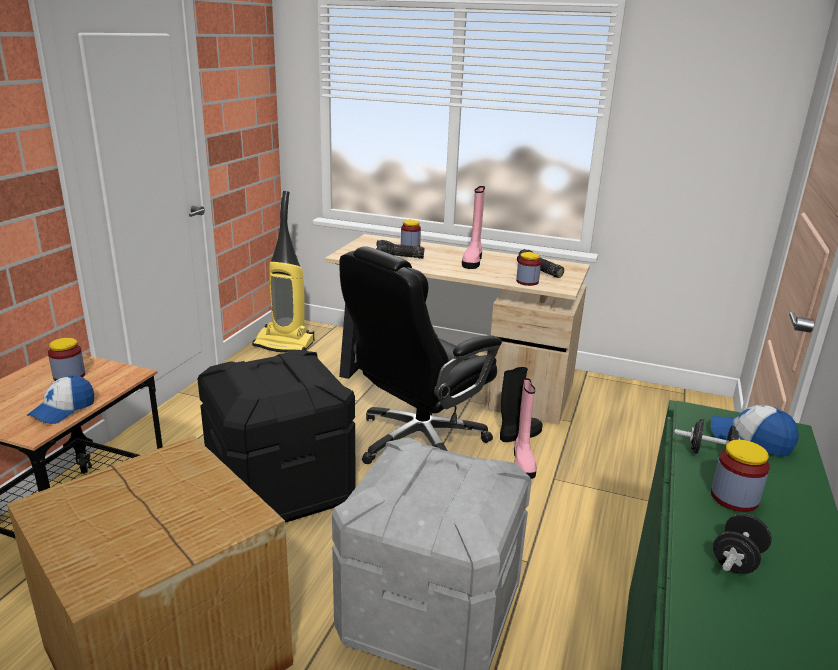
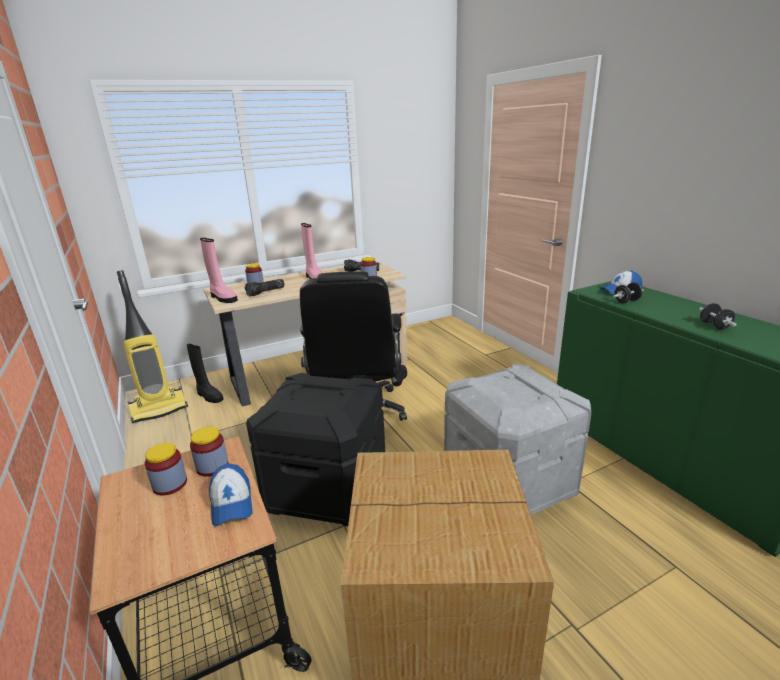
camera: 45 degrees left, 0 degrees up
(331, 353) = (209, 396): none -> black boot
(523, 462) = (422, 389): pink boot -> pink boot (222, 298)
(734, 498) = (666, 310): jar -> jar (212, 466)

